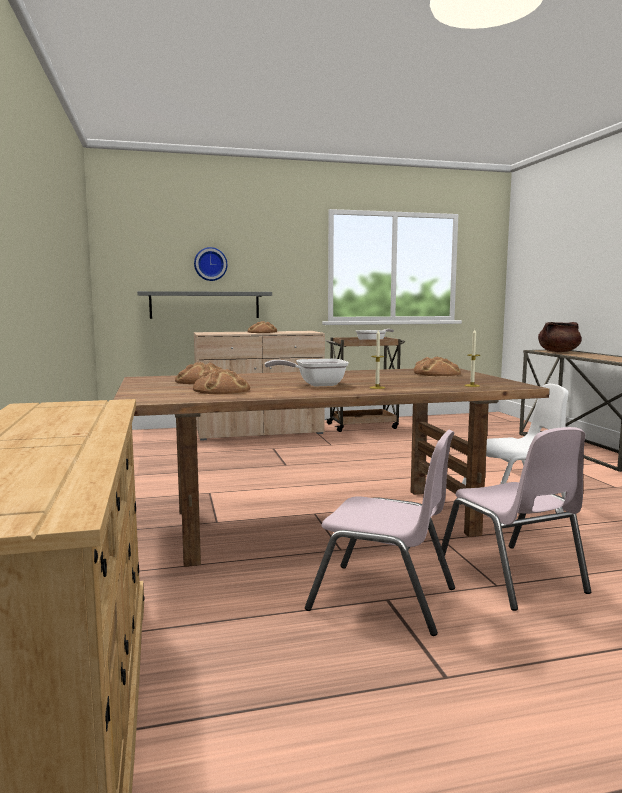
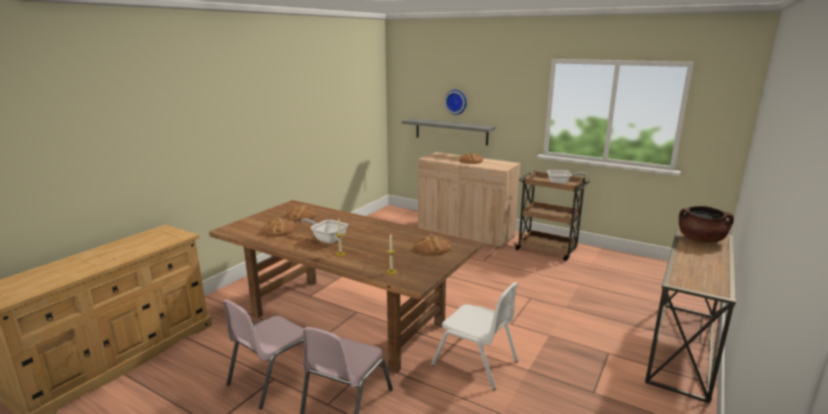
camera: 45 degrees right, 10 degrees up
(383, 599) = (273, 377): pink chair -> pink chair turned 60 degrees clockwise

